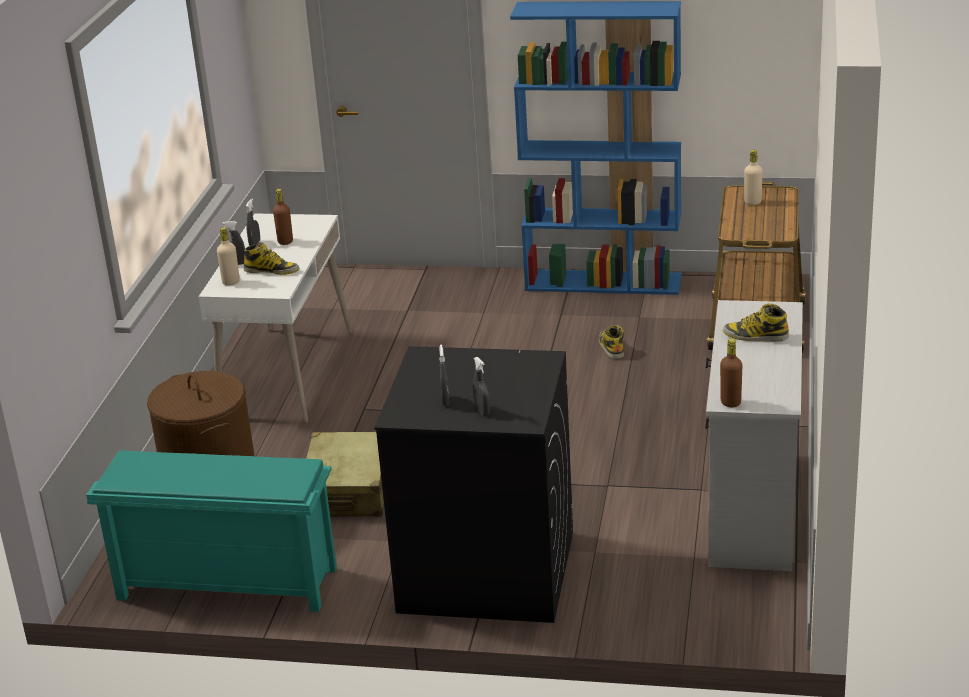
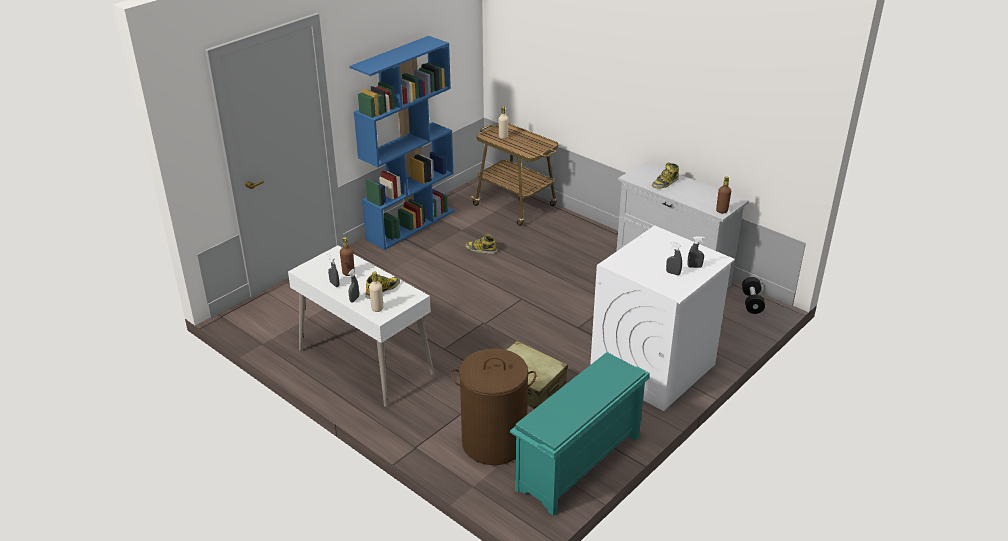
camera: 60 degrees left, 5 degrees up
(485, 572) = (652, 368): black washing machine -> white washing machine
(765, 606) = (752, 302): none -> black dumbbell

